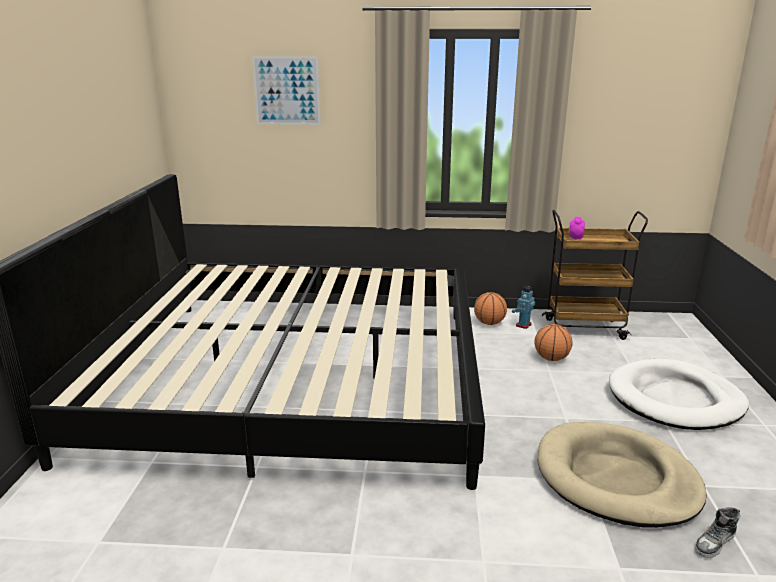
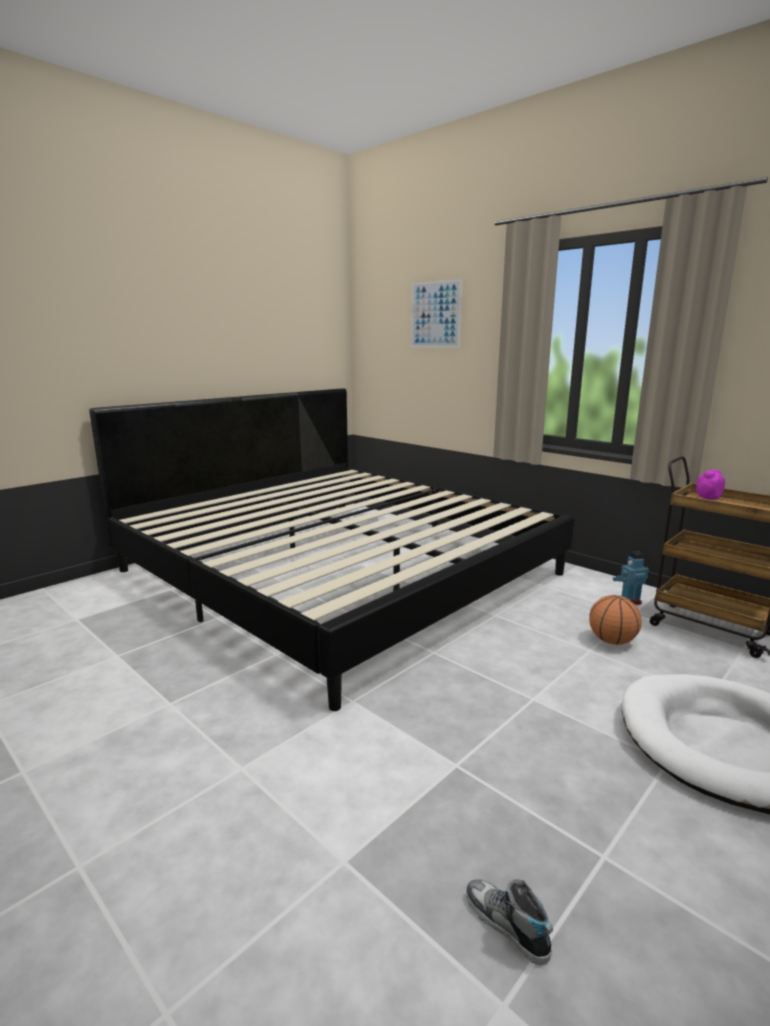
camera: 40 degrees right, 5 degrees down
(489, 323) = (589, 588): basketball -> none
(616, 479) = (492, 782): beige dog bed -> none
(715, 543) = (506, 925): shoe -> shoe turned 45 degrees clockwise

